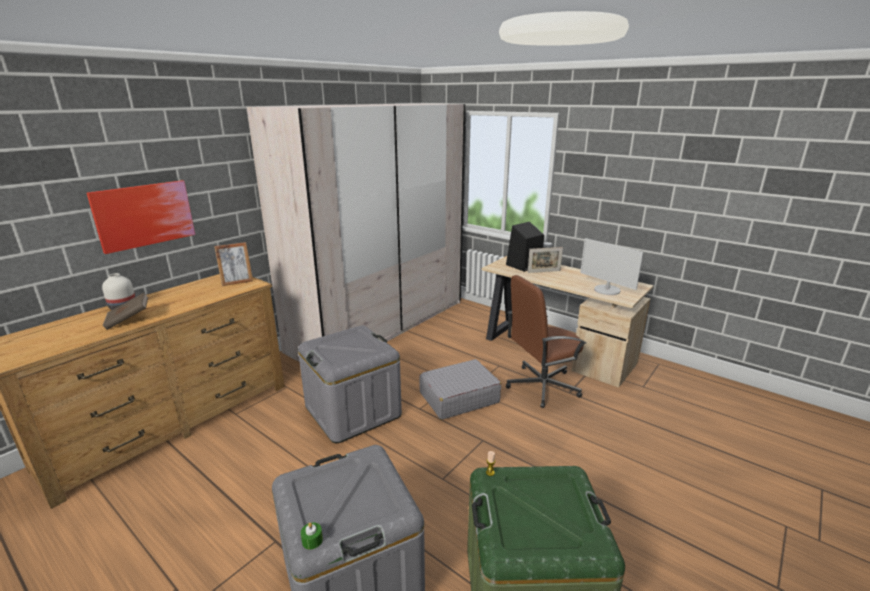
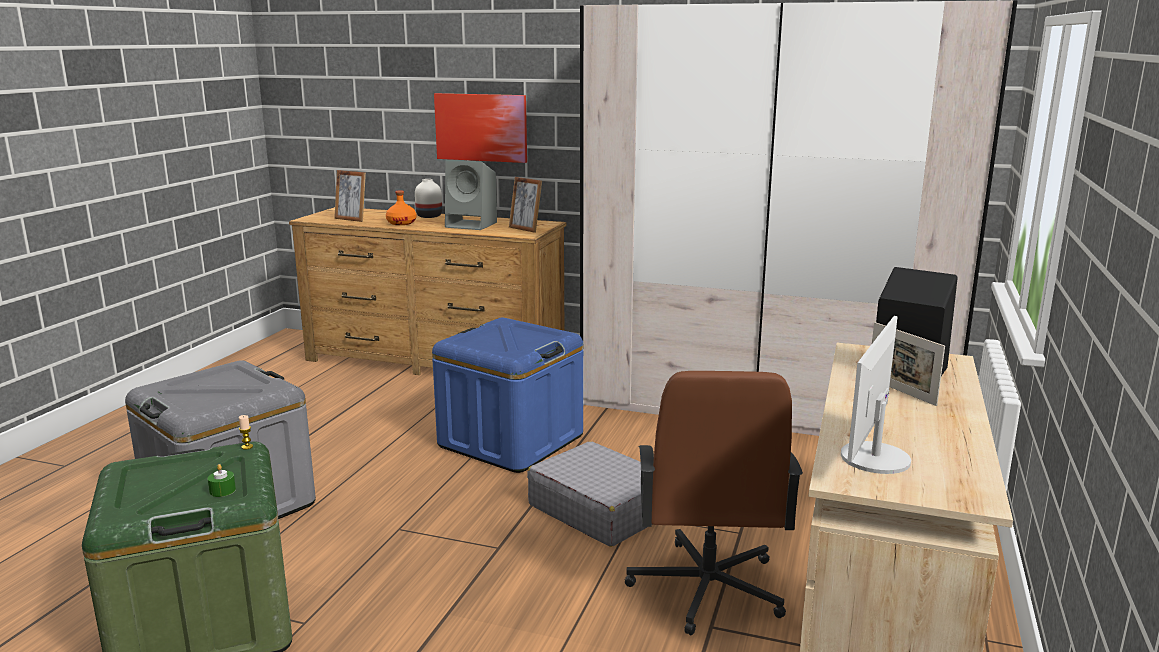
camera: 70 degrees right, 5 degrees down
(62, 341) = (351, 219): none -> picture frame
(129, 320) = (401, 223): brown book -> orange bottle
(191, 296) = (472, 225): none -> grey speaker
(312, 540) = (153, 387): green candle -> green candle (222, 490)
(353, 411) = (511, 441): grey storage box -> blue storage box
(541, 386) = (706, 589): brown office chair -> brown office chair turned 135 degrees counterclockwise

